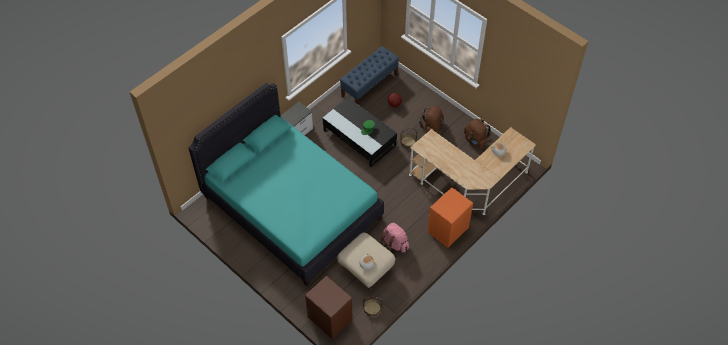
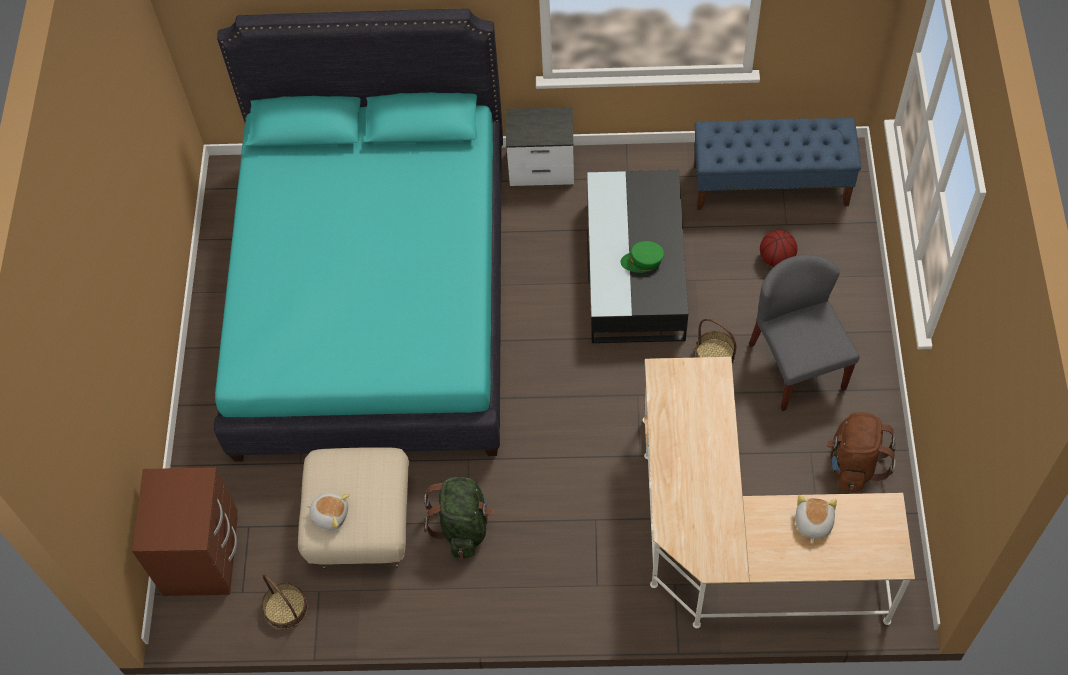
camera: 50 degrees right, 5 degrees up
(394, 244) = (463, 526): pink backpack -> green backpack
(432, 128) = (796, 365): brown backpack -> grey chair
(447, 229) = (590, 590): orange nightstand -> none

